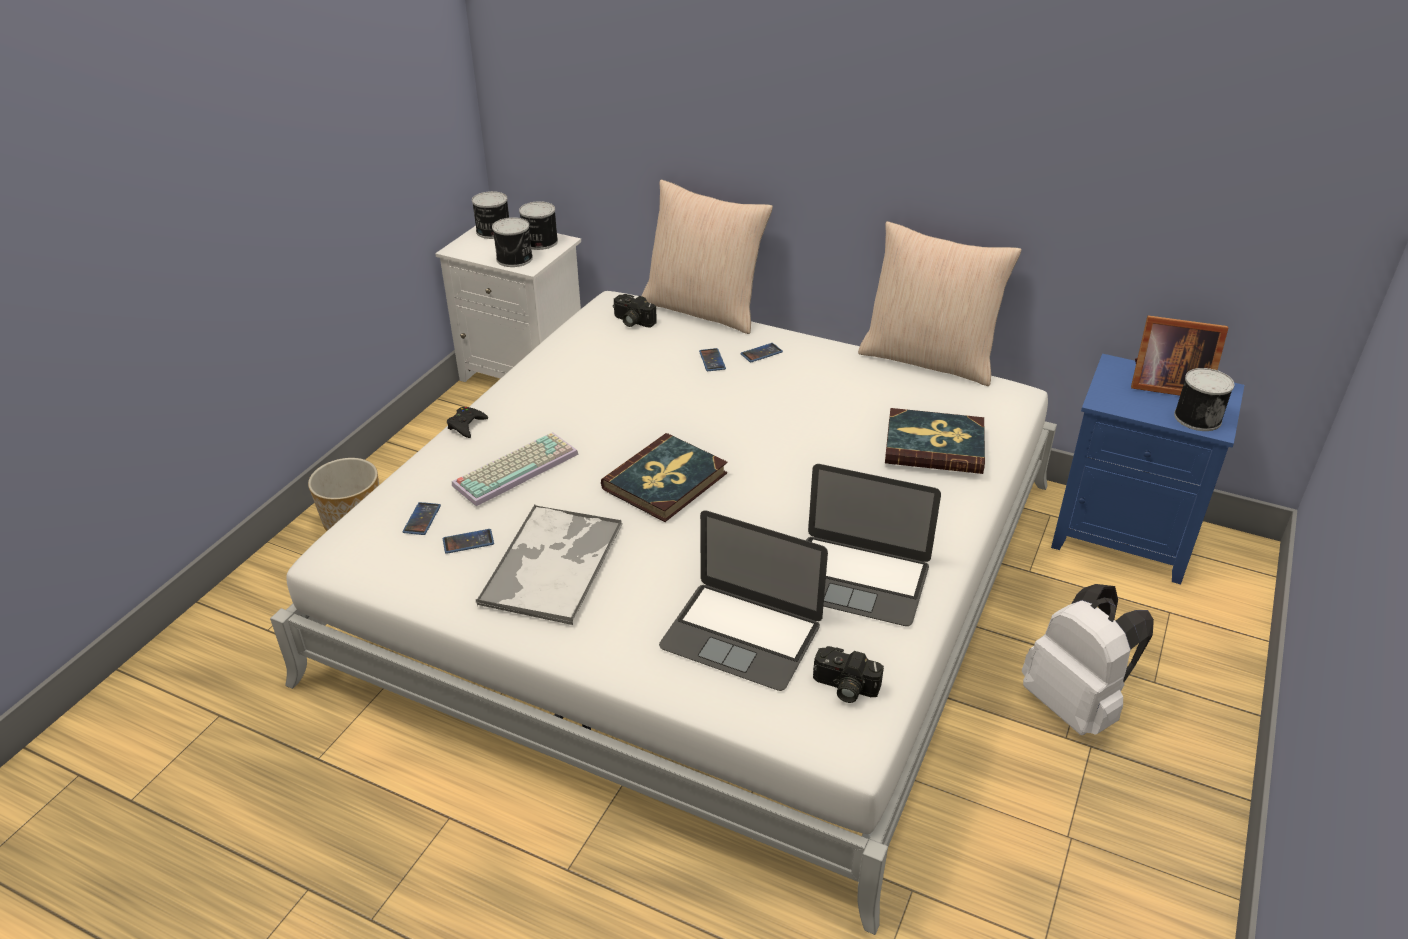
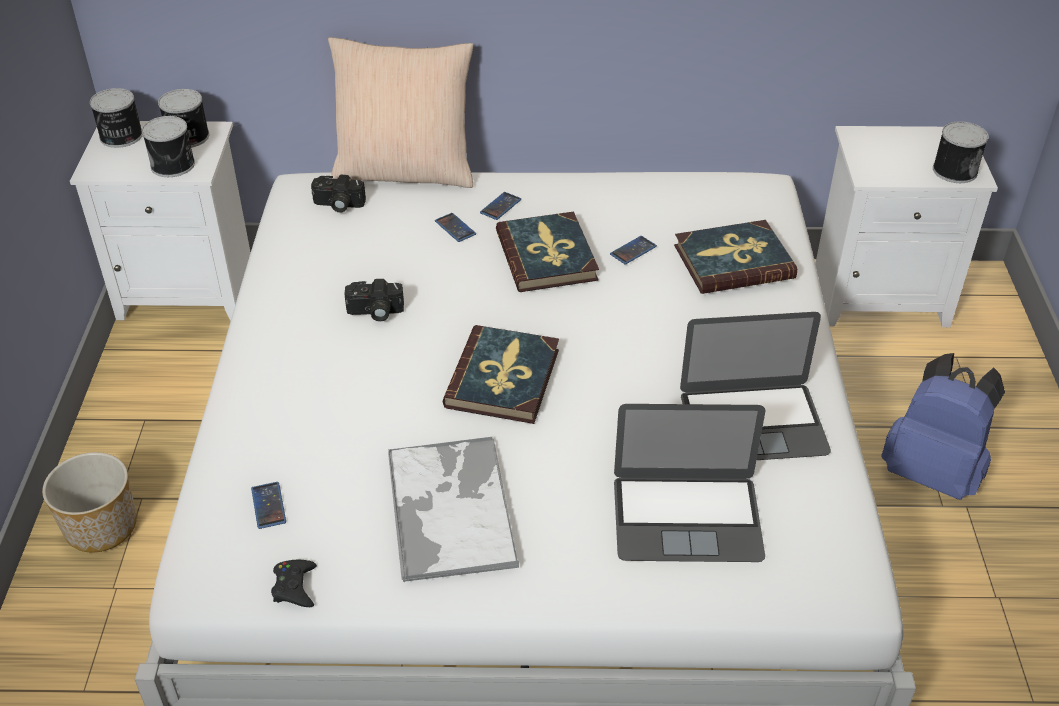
camera: 25 degrees left, 5 degrees up
(466, 425) = (238, 380): black game controller -> black game controller (294, 587)
(468, 542) = (340, 514): phone -> phone (633, 250)
(516, 468) = (333, 412): keyboard -> none
(771, 400) = (547, 256): none -> book
(844, 687) = (813, 536): camera -> camera (375, 312)
(929, 359) = (667, 170): beige pillow -> none
(1074, 705) = (932, 472): white backpack -> blue backpack
(1125, 536) = (880, 294): blue nightstand -> white nightstand
(1165, 385) = (908, 144): picture frame -> none

